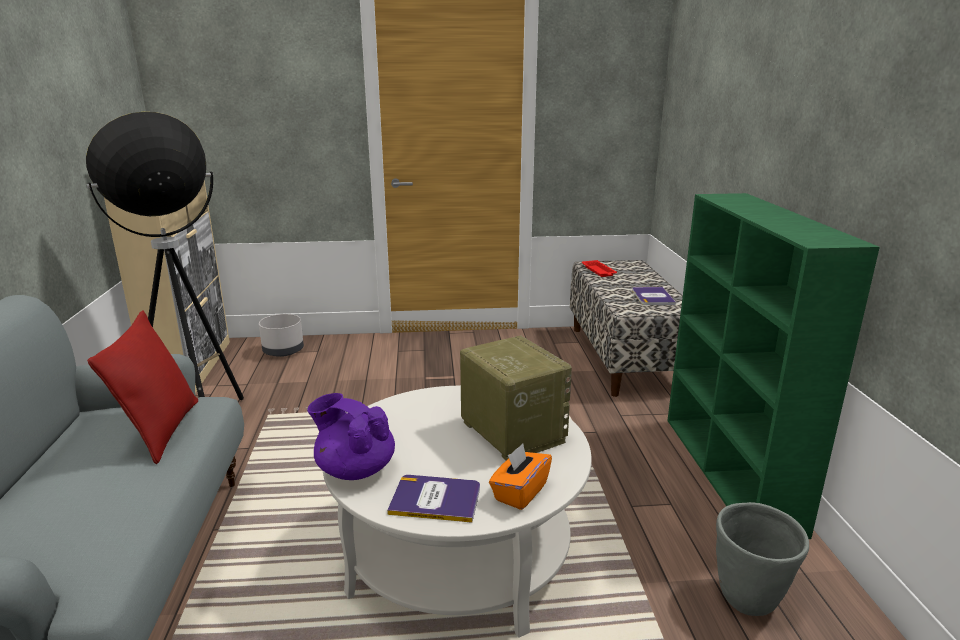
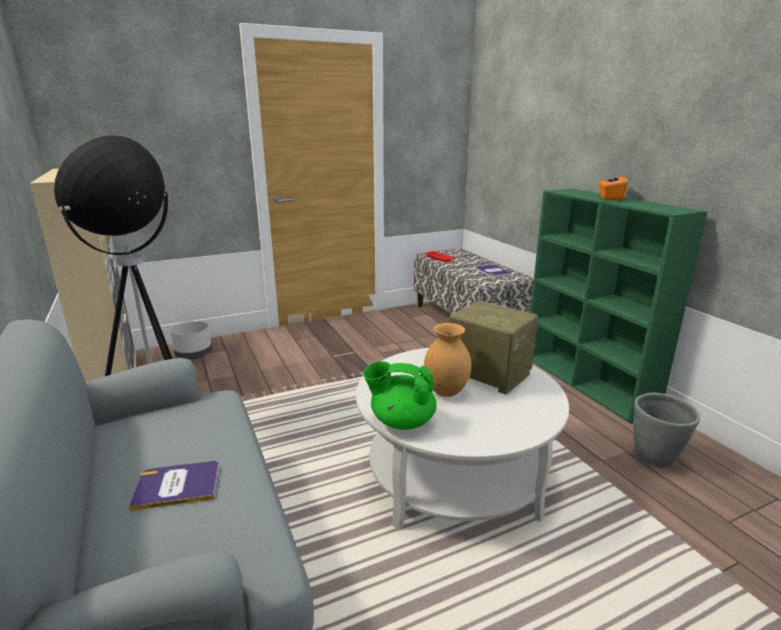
camera: 20 degrees left, 0 degrees up
(162, 431) = (198, 426): red pillow -> none
(355, 469) = (401, 421): purple teapot -> green teapot
(435, 499) = (482, 429): book -> book (177, 486)
(440, 444) = (446, 392): none -> brown vase
(520, 492) = (533, 412): orange tissue box -> orange tissue box (610, 198)

